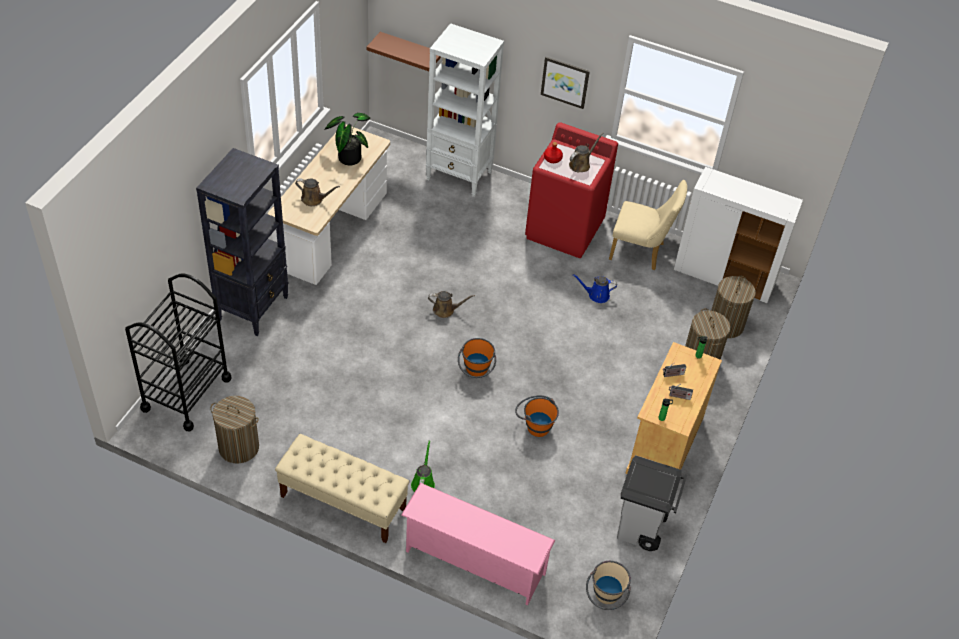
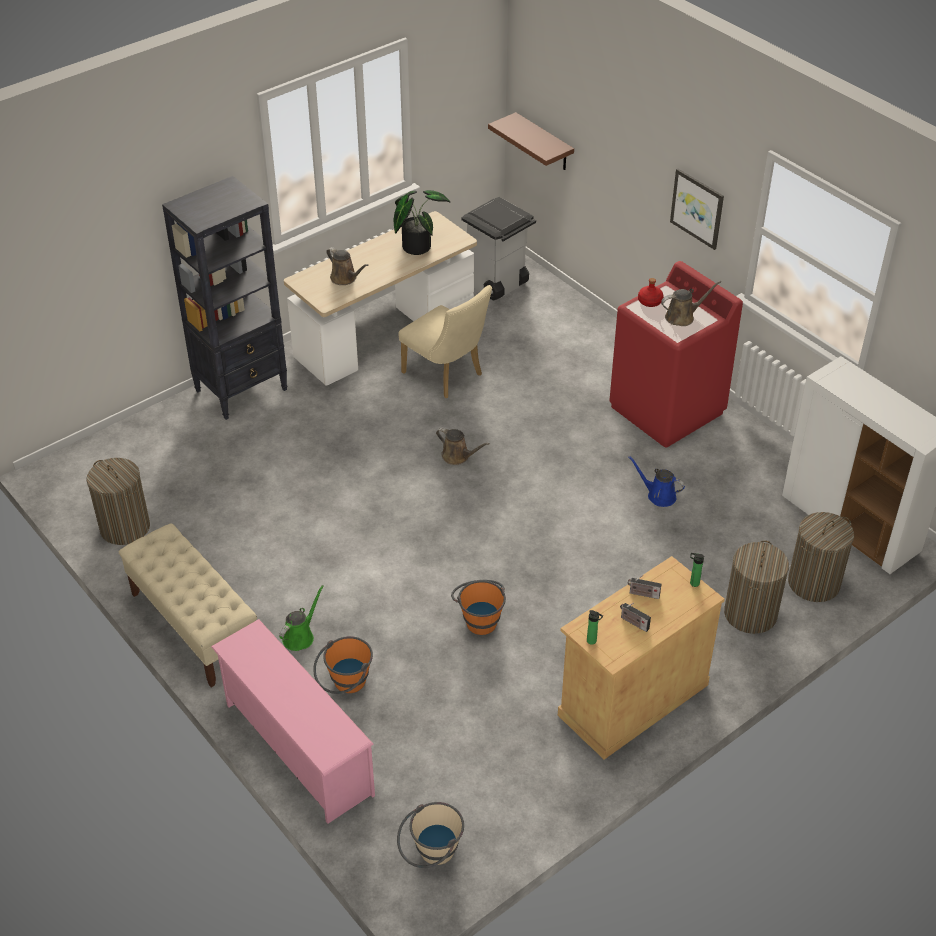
camera: 30 degrees right, 5 degrees down
(186, 394) = (110, 455): black cart -> none
(459, 176) = (574, 317): white bookcase -> none
(476, 372) = (447, 535): orange bucket -> orange bucket (345, 685)
(641, 252) = (751, 463): beige chair -> beige chair (447, 376)
(641, 529) = (534, 789): grey trash can -> grey trash can (497, 285)

